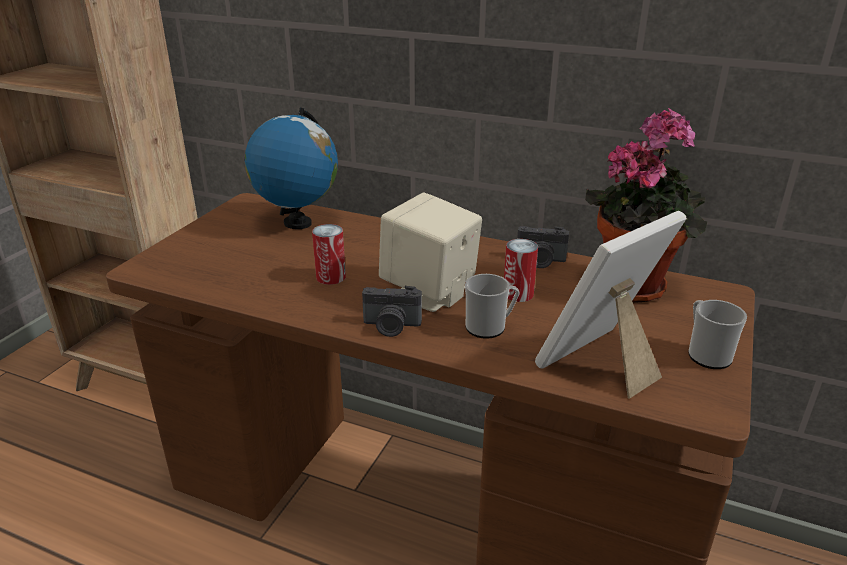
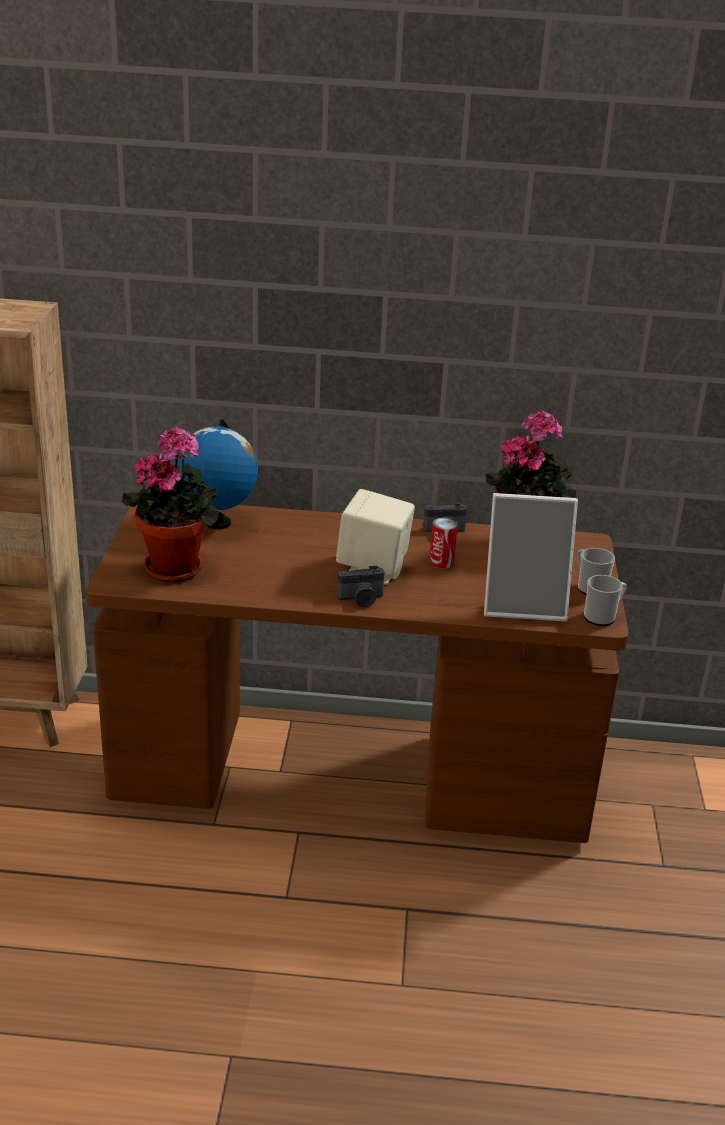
camera: 20 degrees left, 0 degrees up
(218, 261) = (177, 566): none -> potted plant
(331, 277) = (285, 567): can -> none
(490, 327) = (434, 590): mug -> mug (602, 617)
(602, 364) = (524, 604): picture frame -> picture frame turned 120 degrees counterclockwise

